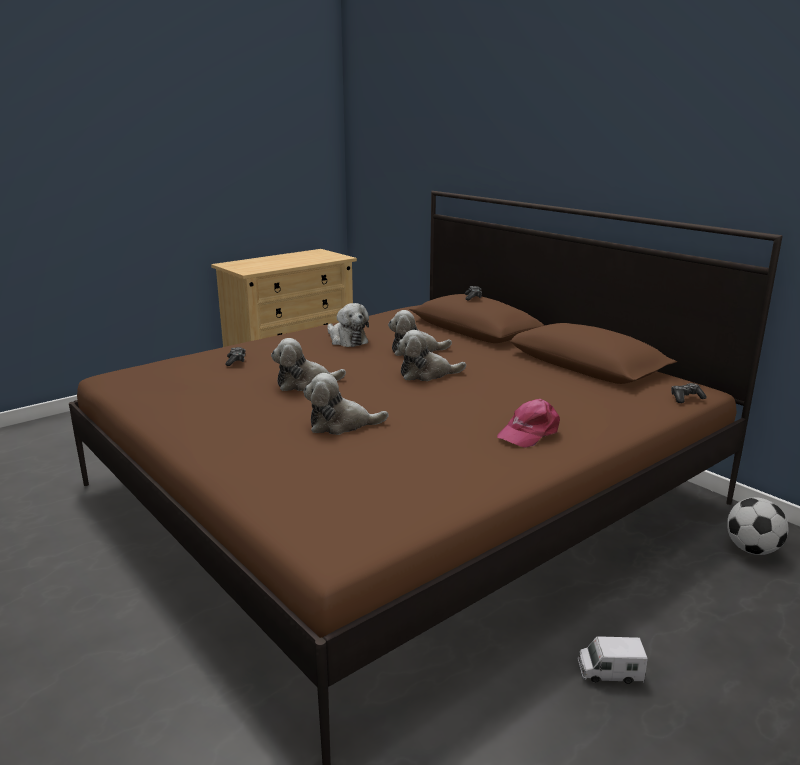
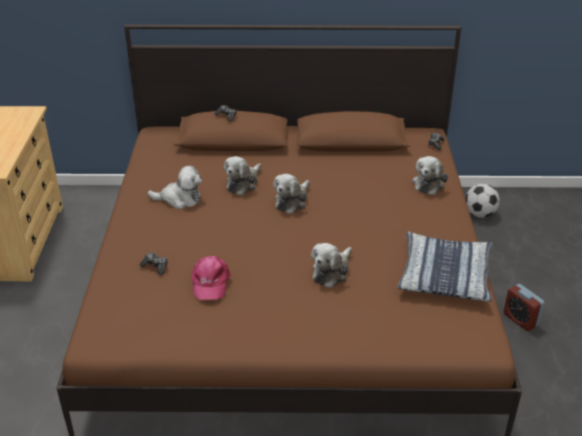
camera: 50 degrees left, 15 degrees up
(305, 383) = (246, 255): plush toy -> plush toy (429, 183)
(435, 481) = (445, 275): none -> pillow
(529, 433) = (421, 214): pink cap -> pink cap (210, 282)
(609, 672) = (520, 319): toy truck -> alarm clock

